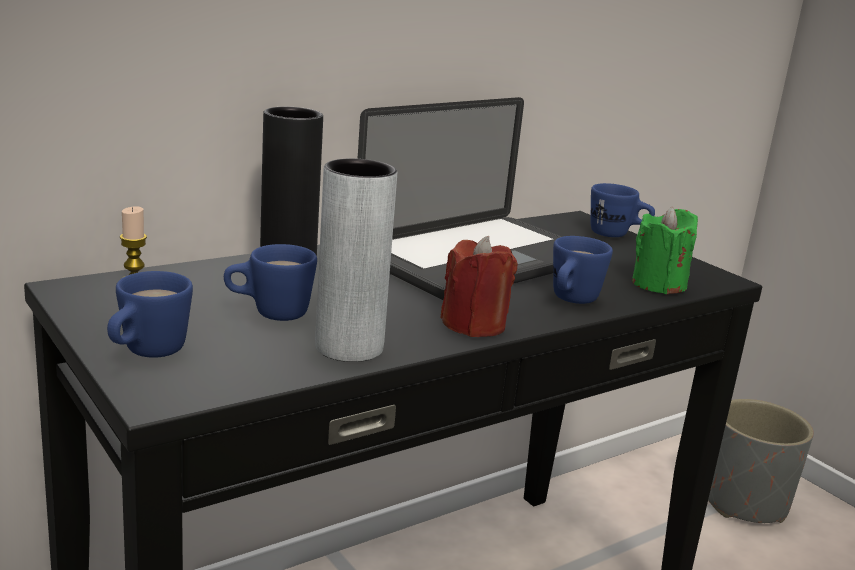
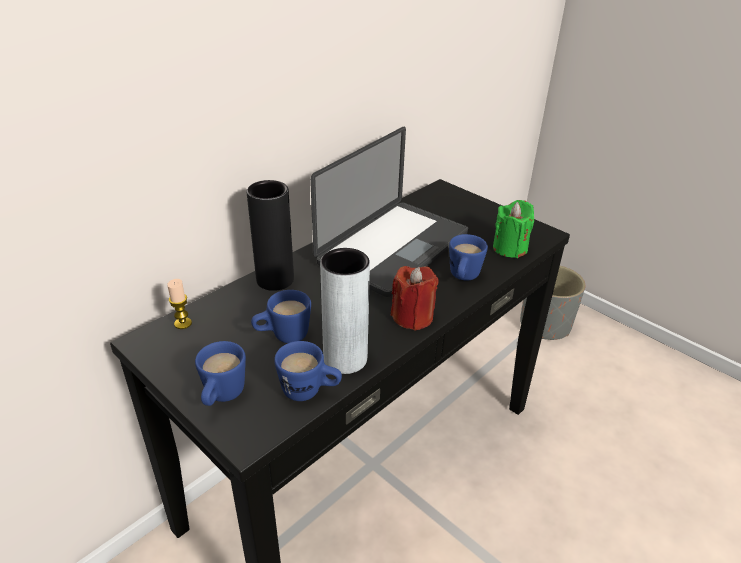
camera: 10 degrees left, 15 degrees up
(617, 235) = (470, 201): blue mug -> blue mug (309, 391)

